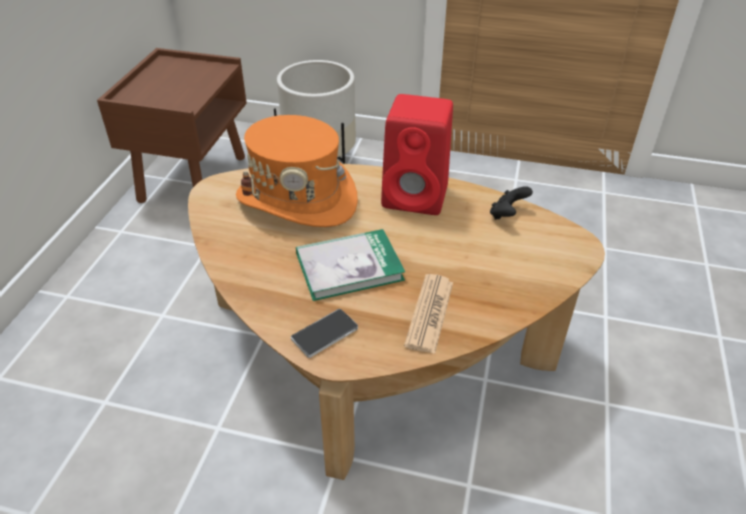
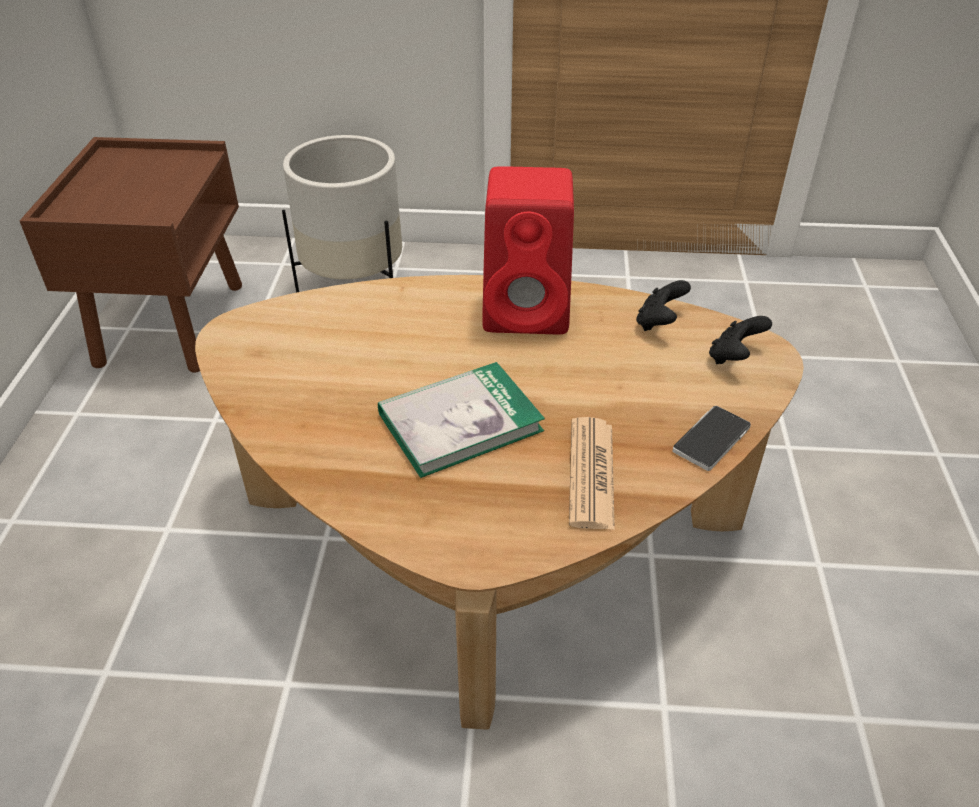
camera: 10 degrees left, 0 degrees up
(297, 199) = (359, 334): orange hat -> none
(325, 334) = (450, 523): phone -> phone (711, 439)
(554, 245) = (734, 357): none -> black game controller

